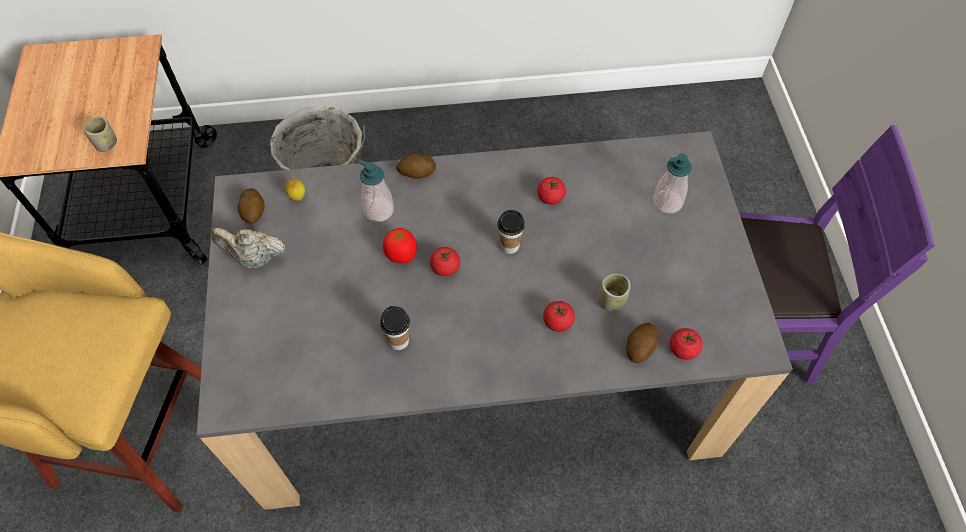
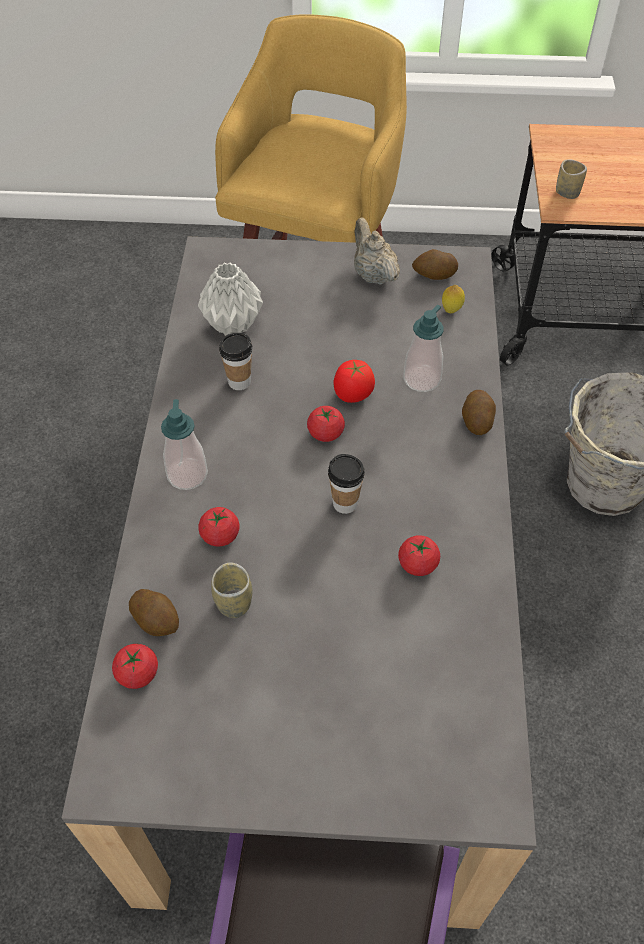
camera: 100 degrees right, 5 degrees down
(254, 258) = (373, 274): beige teapot -> beige teapot turned 45 degrees counterclockwise
(327, 361) = (233, 324): none -> grey vase
(667, 202) = (387, 723): soap dispenser -> soap dispenser (187, 475)

